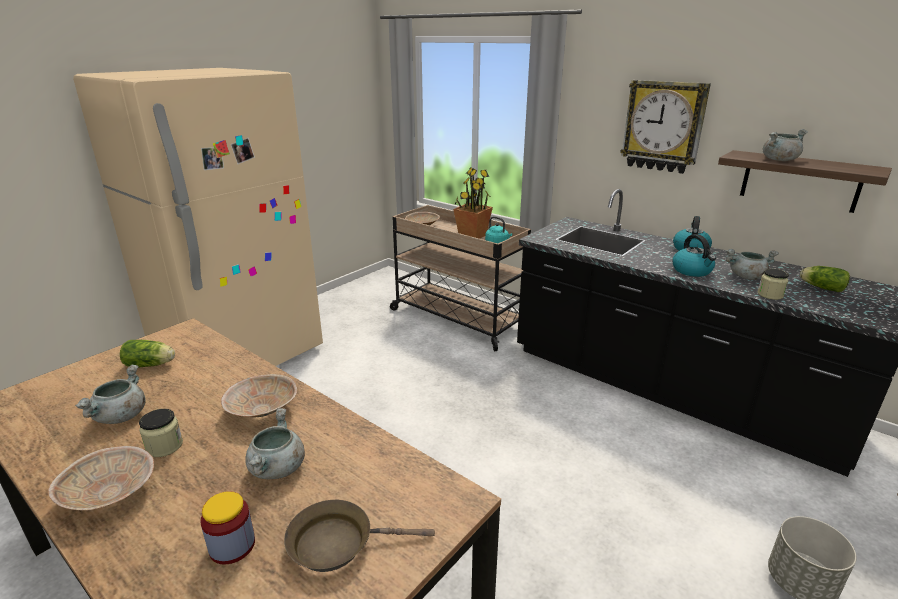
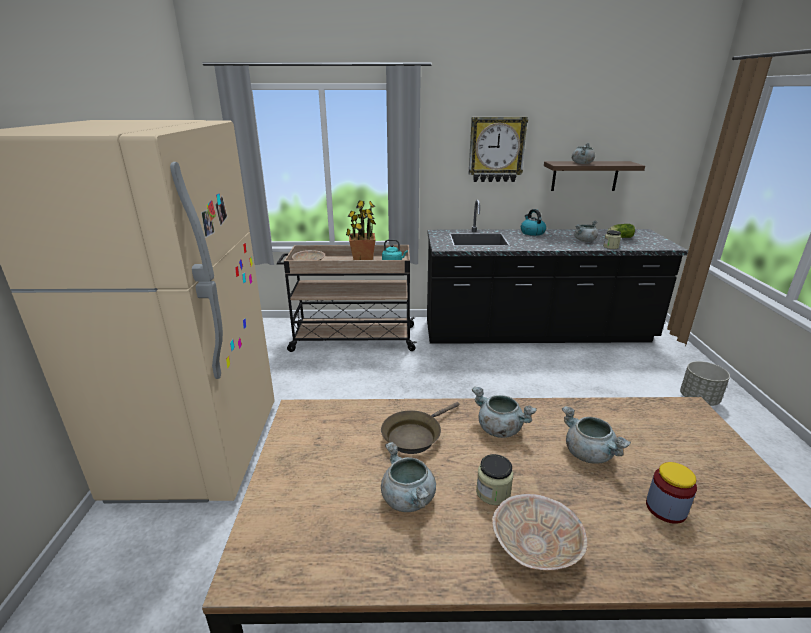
camera: 40 degrees left, 0 degrees up
(151, 365) = (336, 451): lettuce -> none
(261, 410) = (499, 429): beige bowl -> grey cooking pot
(338, 543) = (699, 465): brown frying pan -> brown frying pan (414, 435)
(692, 271) = (558, 244): kettle -> none

